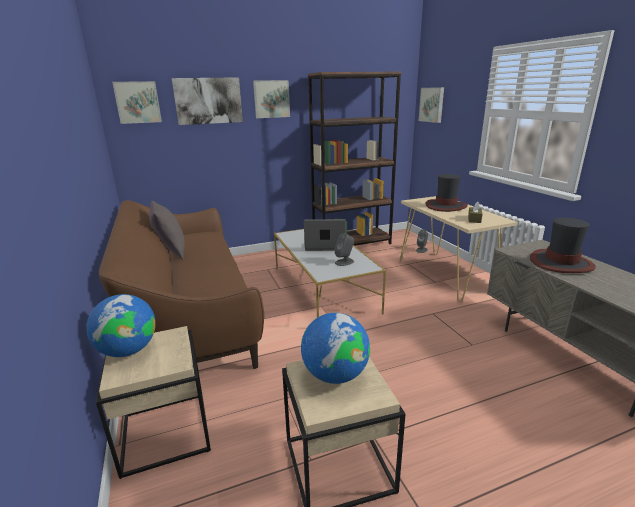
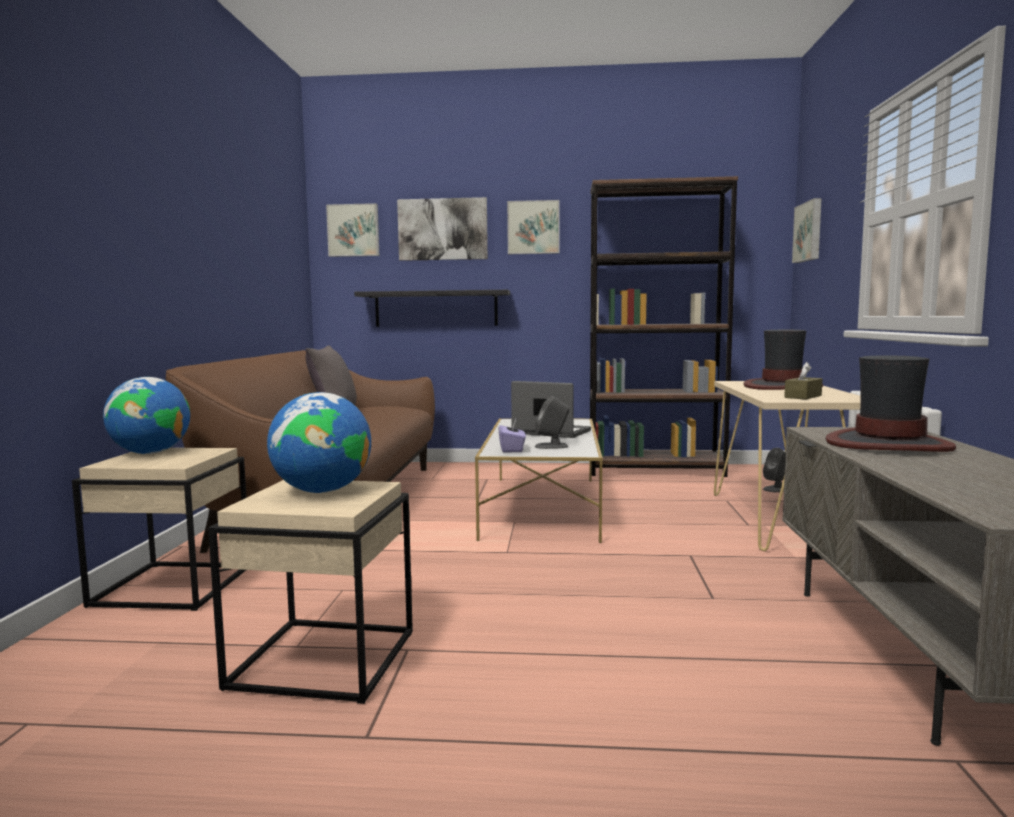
camera: 25 degrees right, 15 degrees down
(209, 158) = (436, 308): none -> black shelf
(327, 270) = (512, 449): none -> purple tissue box

